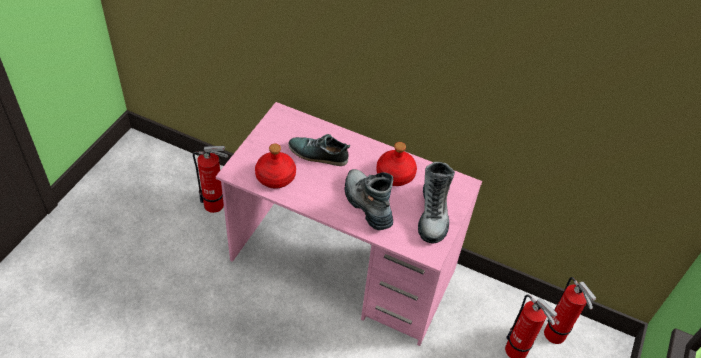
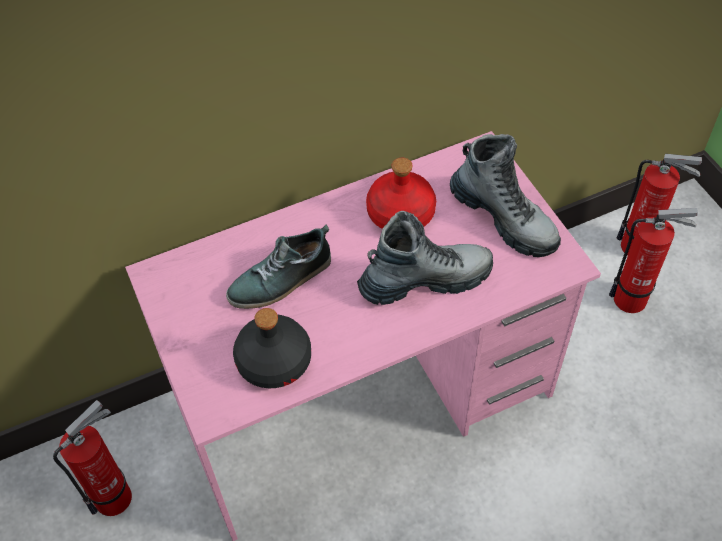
camera: 45 degrees left, 5 degrees up
(276, 177) = (275, 361): red bottle -> black bottle
(367, 204) = (425, 280): boot -> boot turned 150 degrees clockwise

